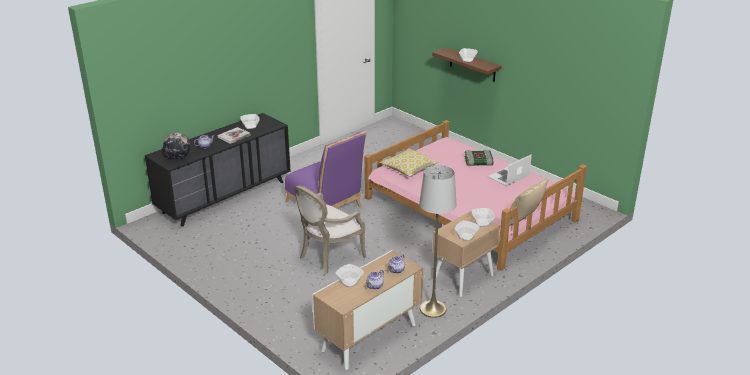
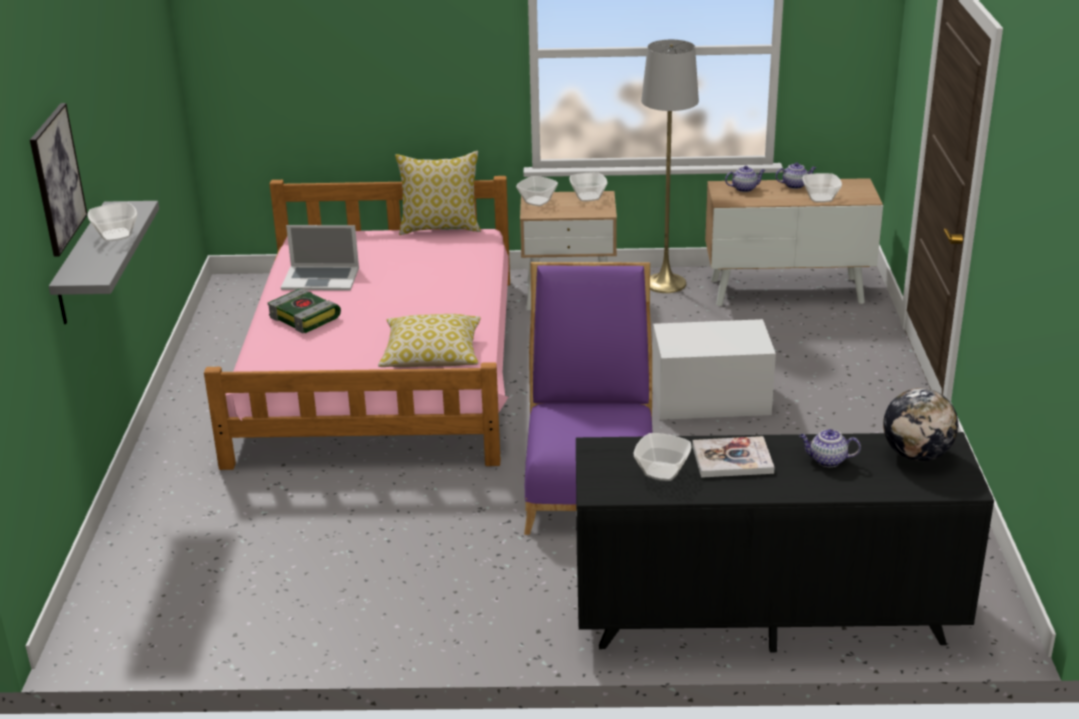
camera: 135 degrees left, 0 degrees up
(328, 257) = (711, 398): armchair -> white storage box
(468, 27) = (57, 179): none -> picture
(472, 64) = (82, 264): brown shelf -> grey shelf

